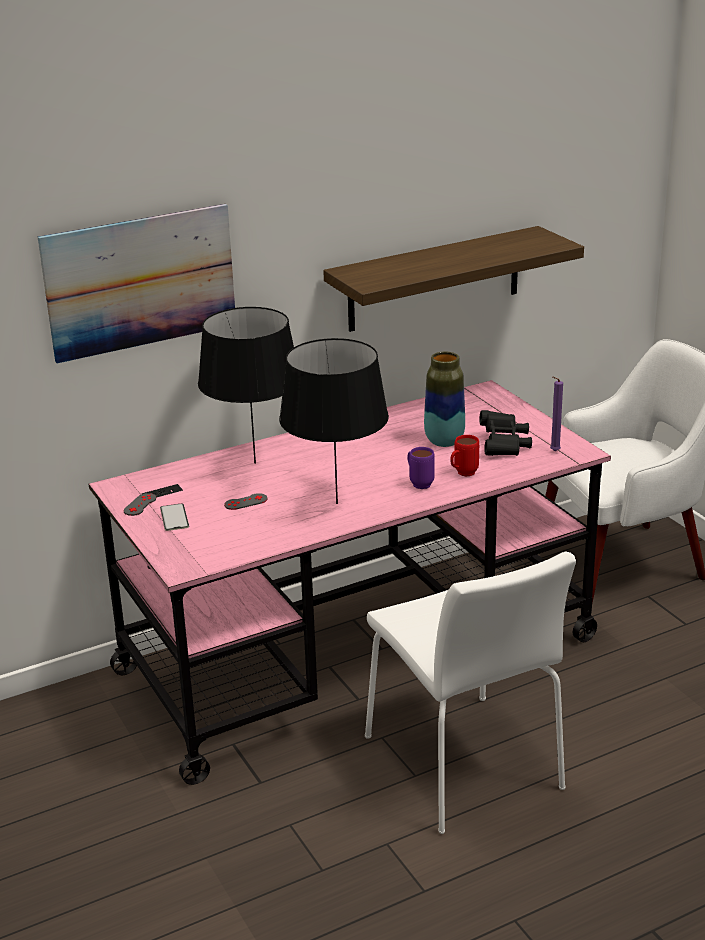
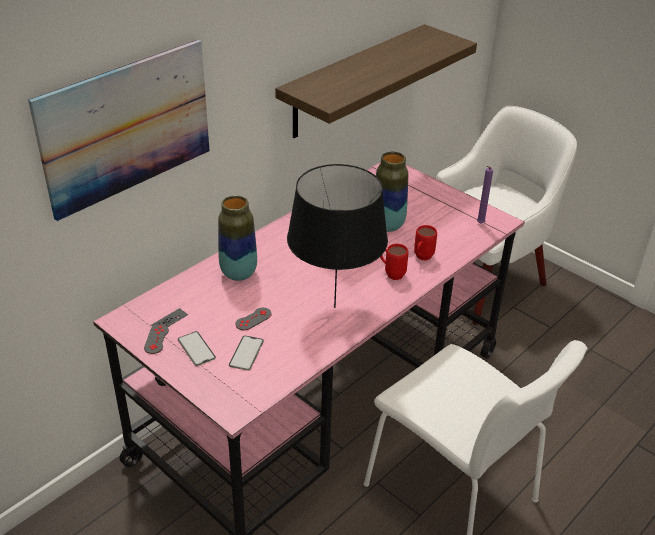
camera: 20 degrees left, 10 degrees up
(221, 527) = (246, 353): none -> phone
(254, 463) = (238, 273): black table lamp -> vase
(418, 483) = (391, 273): purple mug -> red mug
(504, 445) = (438, 223): black binoculars -> none

